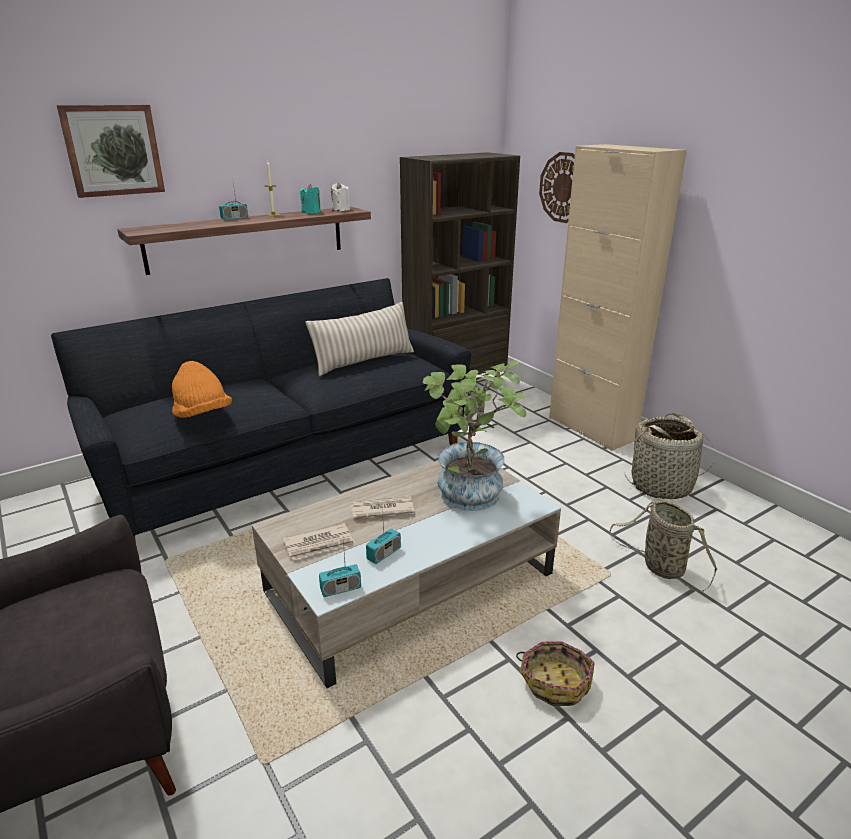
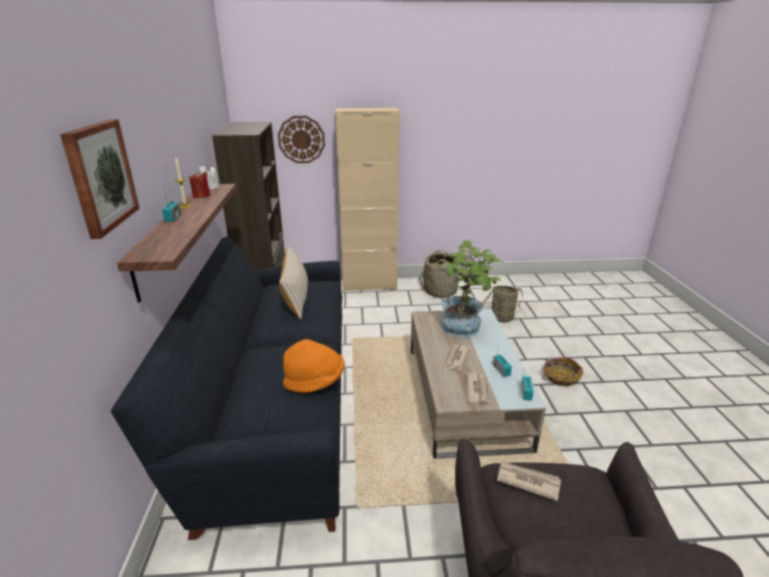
camera: 60 degrees left, 0 degrees up
(95, 599) = (527, 481): none -> newspaper
(311, 212) = (201, 196): turquoise candle -> red candle

